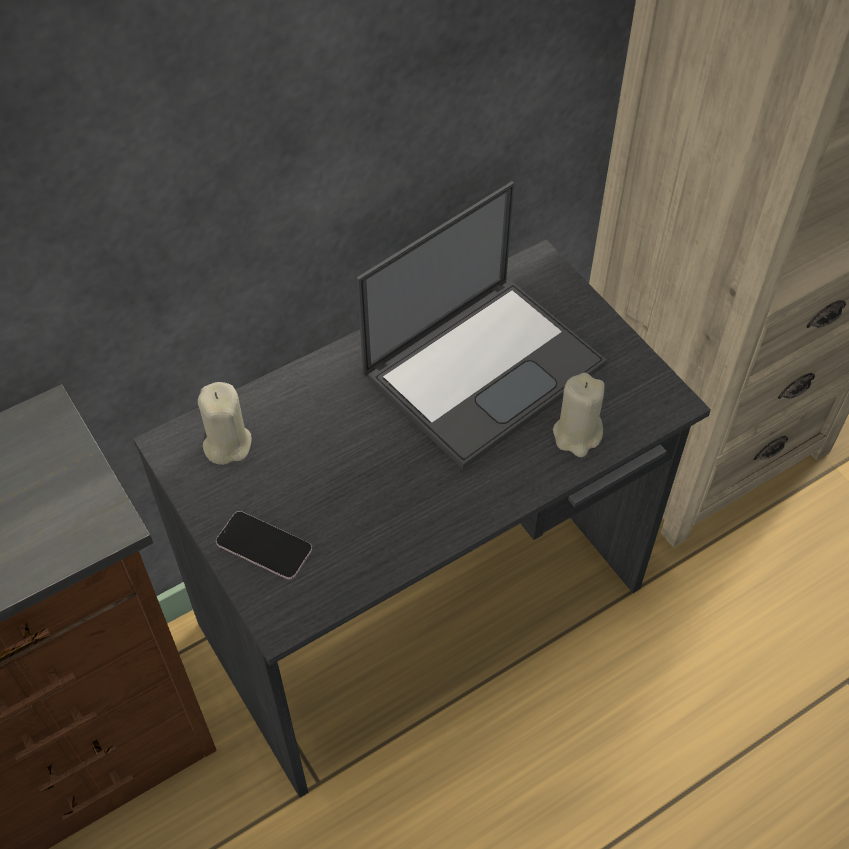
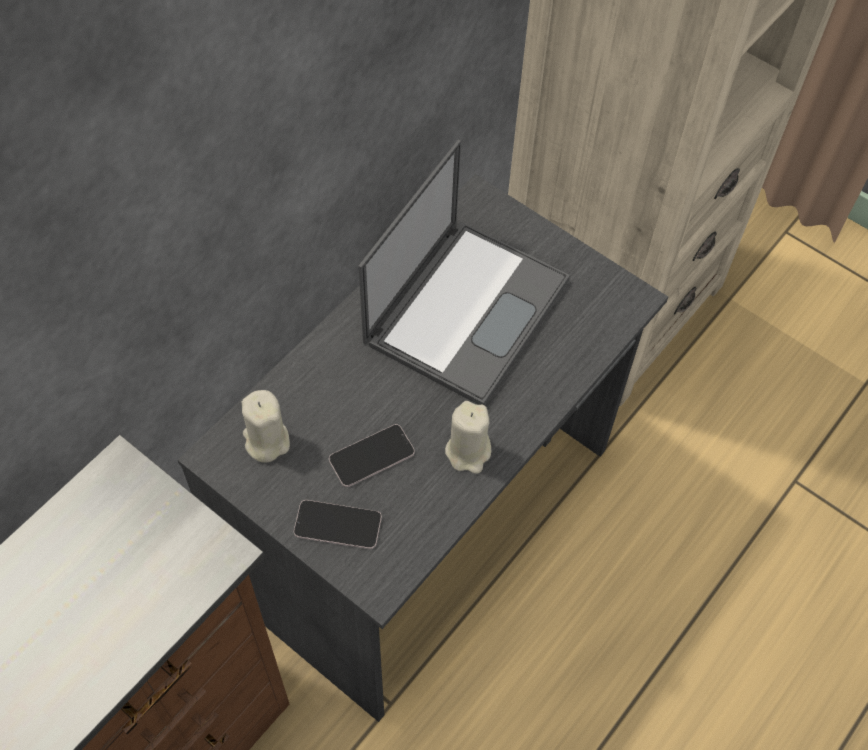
camera: 20 degrees left, 5 degrees up
(327, 487) = (371, 456): none -> phone
(577, 435) = (567, 349): beige candle -> beige candle (468, 452)

